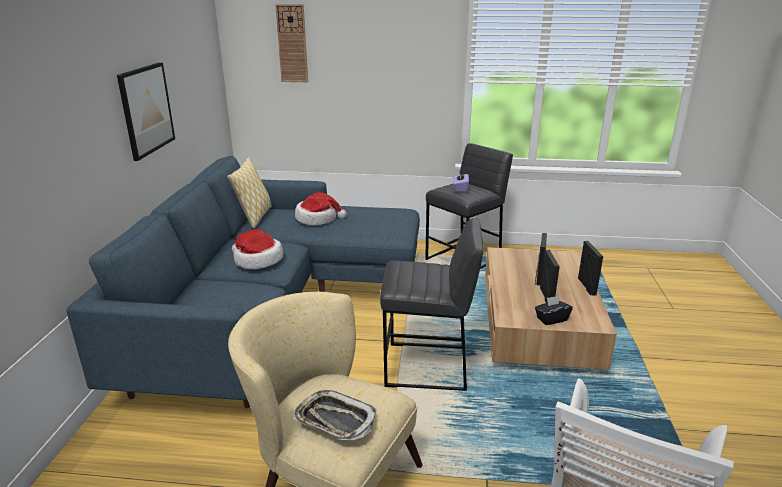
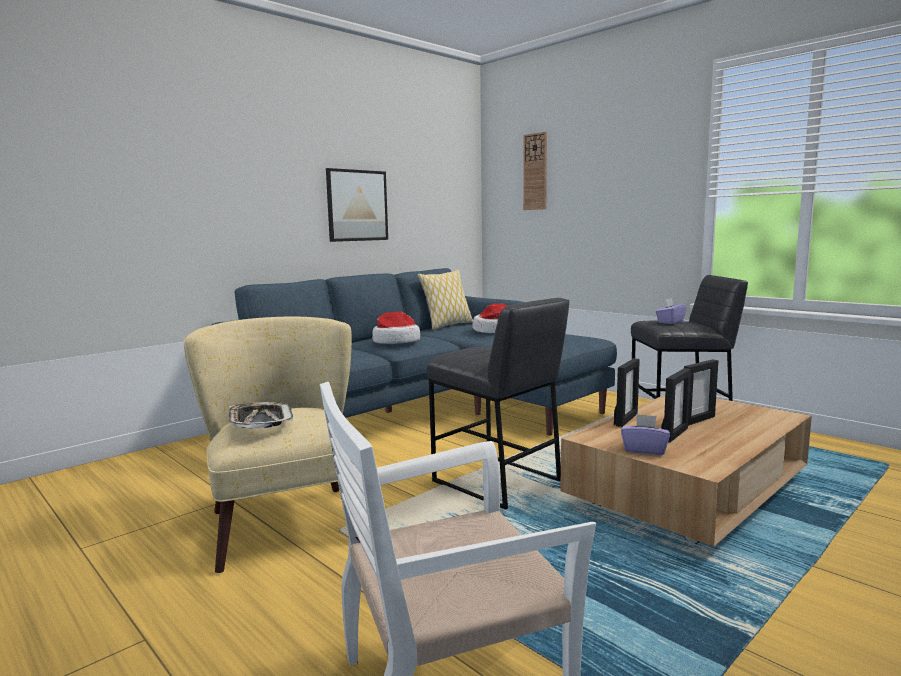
camera: 40 degrees right, 15 degrees down
(551, 319) = (644, 450): black tissue box -> purple tissue box
(586, 286) = (754, 440): picture frame -> picture frame (625, 419)

